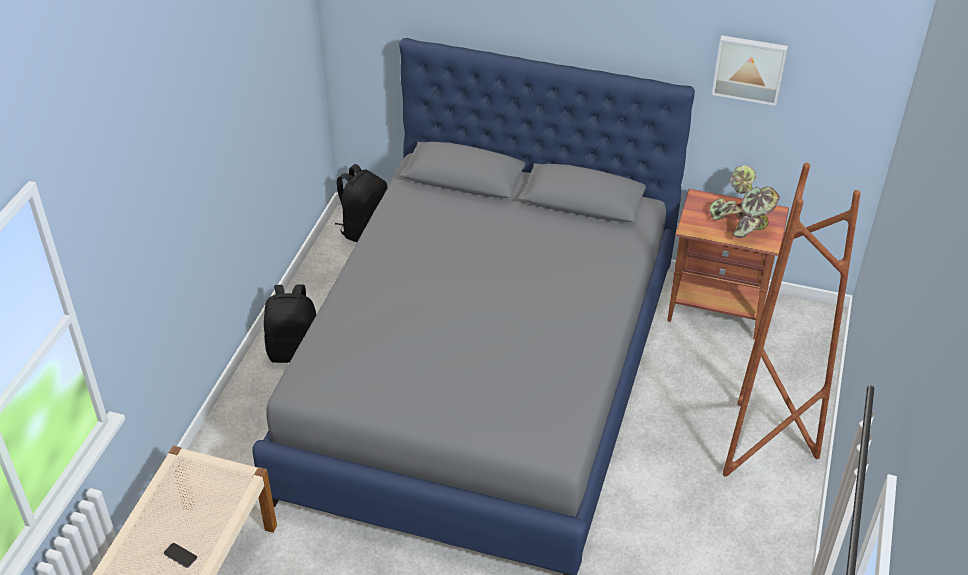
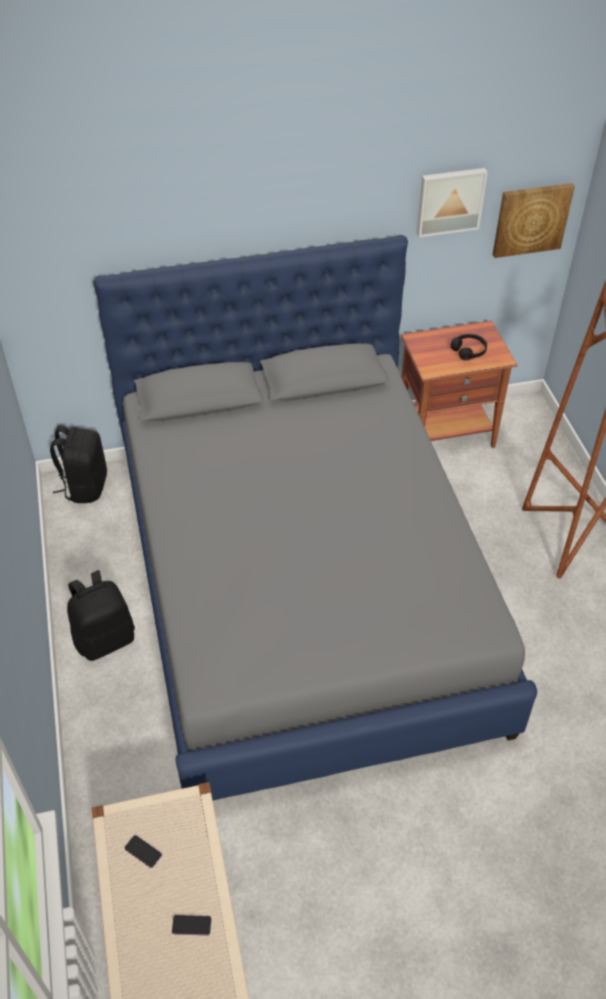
camera: 30 degrees left, 5 degrees up
(185, 492) = (143, 852): none -> phone
(741, 225) = (469, 350): potted plant -> black headphones
(838, 113) = (531, 219): none -> picture

